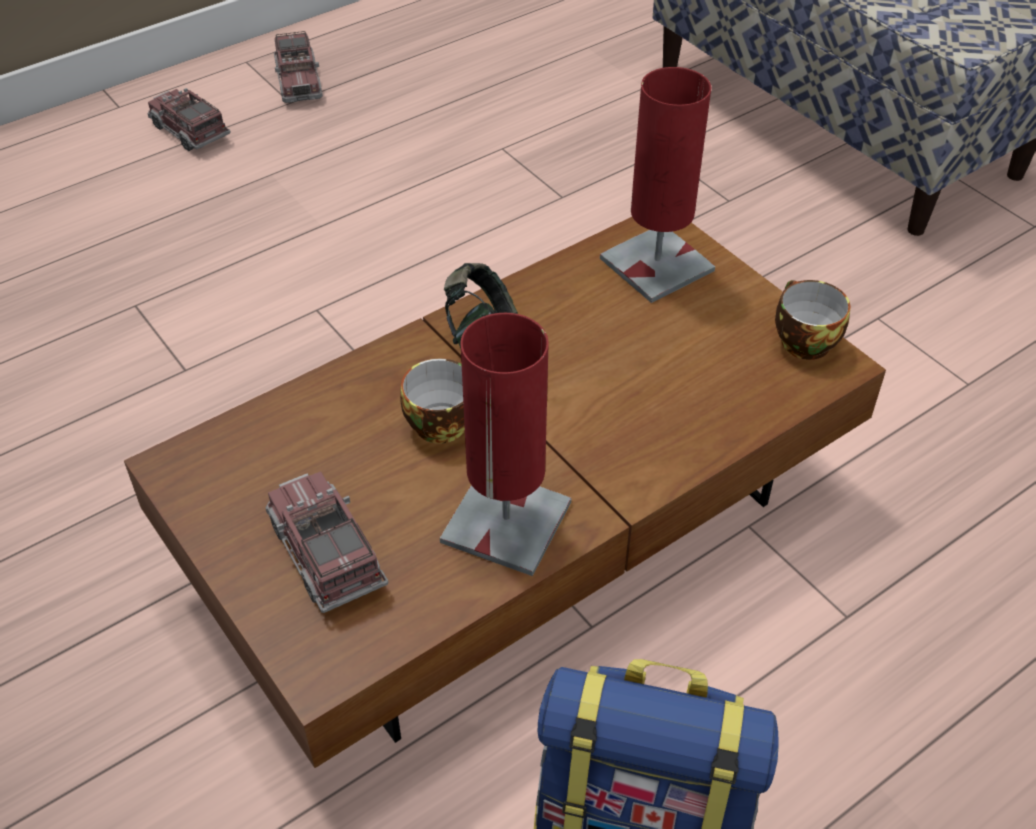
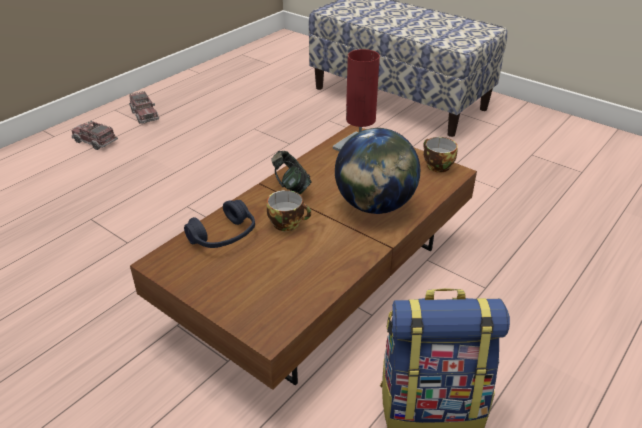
camera: 15 degrees left, 10 degrees down
(313, 431) = (224, 236): none -> blue headphones
(326, 554) = (252, 285): toy truck -> none
(506, 522) = (334, 257): red table lamp -> none
(632, 417) = (374, 206): none -> globe

